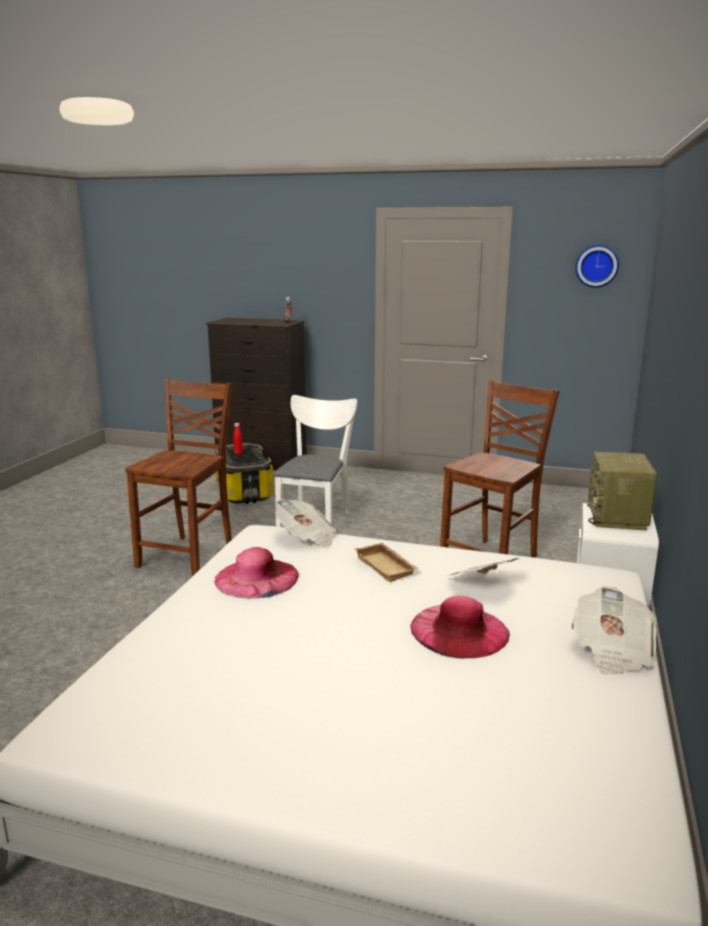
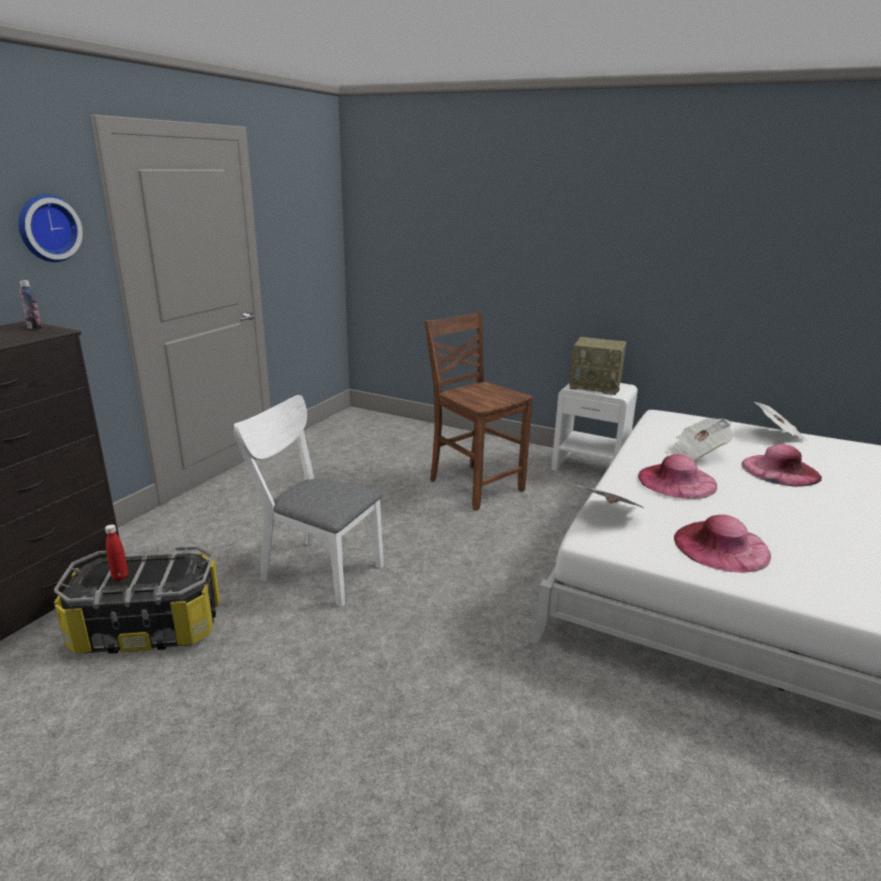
camera: 80 degrees left, 5 degrees up
(189, 555) = (389, 699): brown chair -> none
(387, 566) = (676, 481): beige tray -> pink hat
(596, 266) = (312, 195): wall clock -> wall clock (47, 228)

